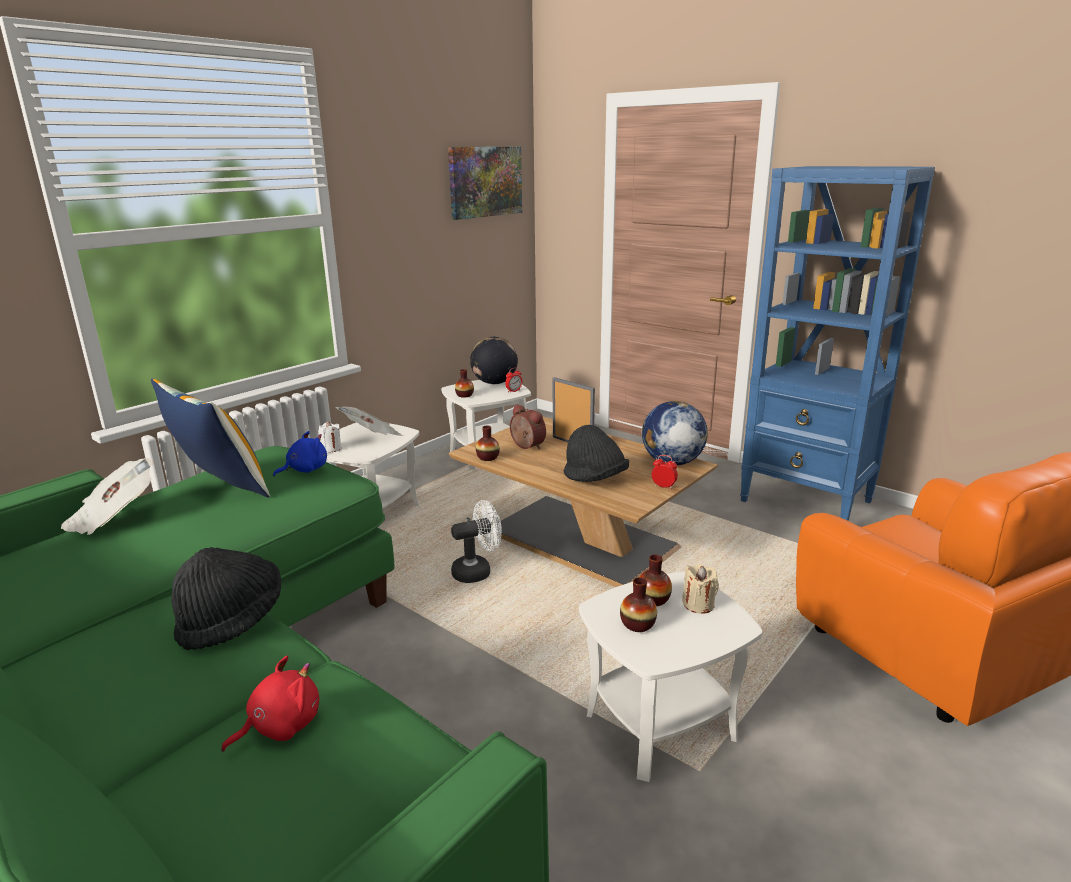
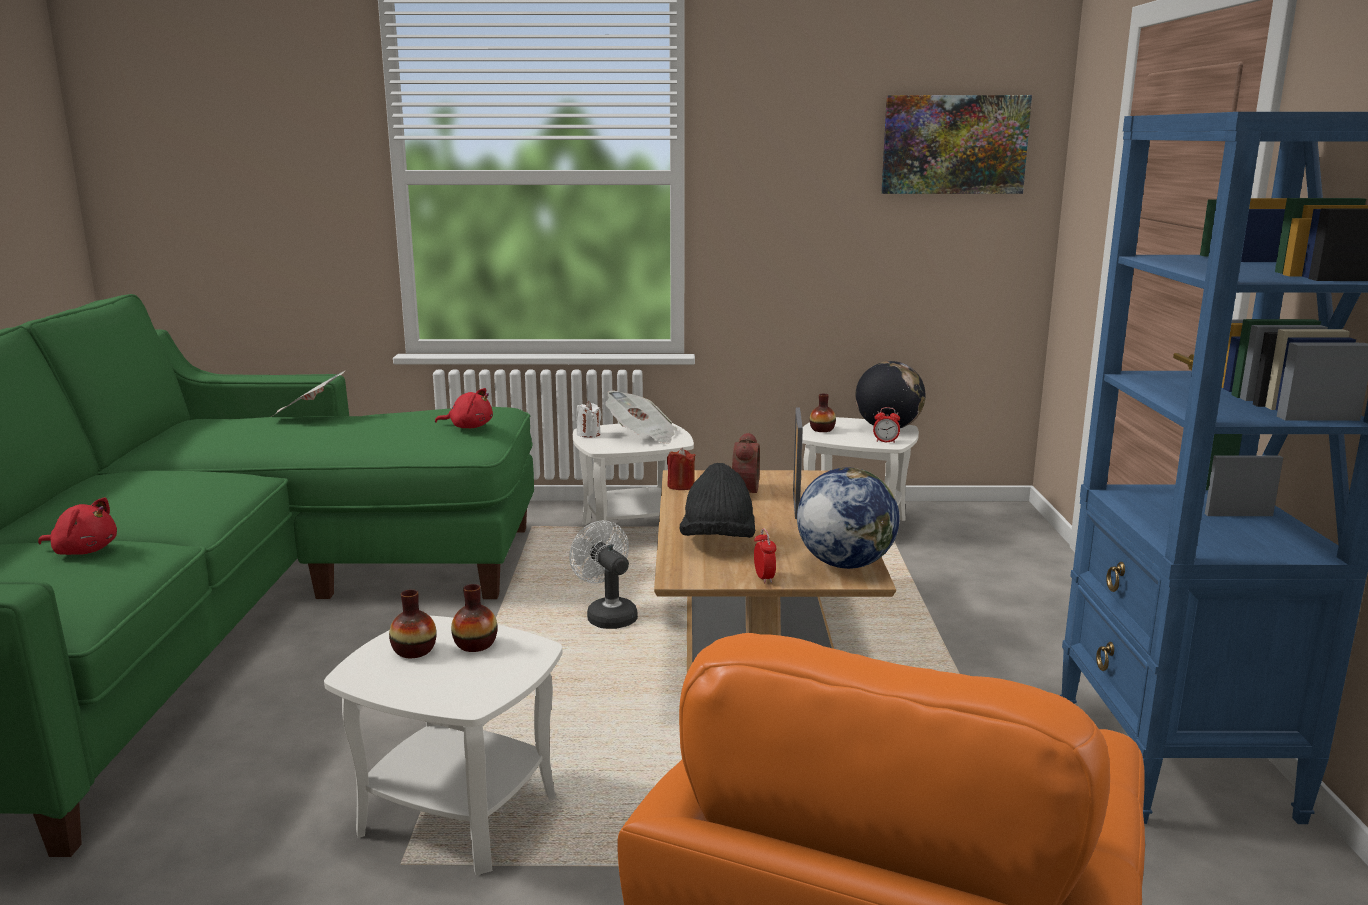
camera: 50 degrees right, 5 degrees down
(220, 487) = (398, 419): pillow -> none
(232, 620) = (206, 493): black hat -> none
(305, 470) = (469, 427): blue plush toy -> red plush toy
(477, 571) = (607, 615): white fan -> white fan turned 150 degrees counterclockwise
(488, 457) = (681, 486): vase -> red candle
(698, 604) = (492, 670): beige candle -> none

